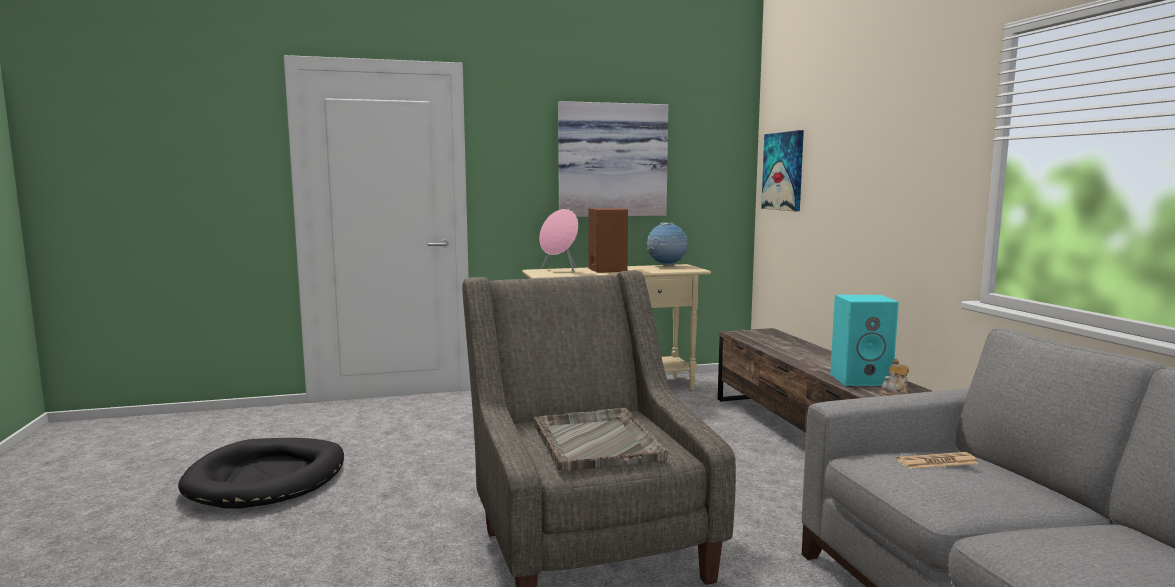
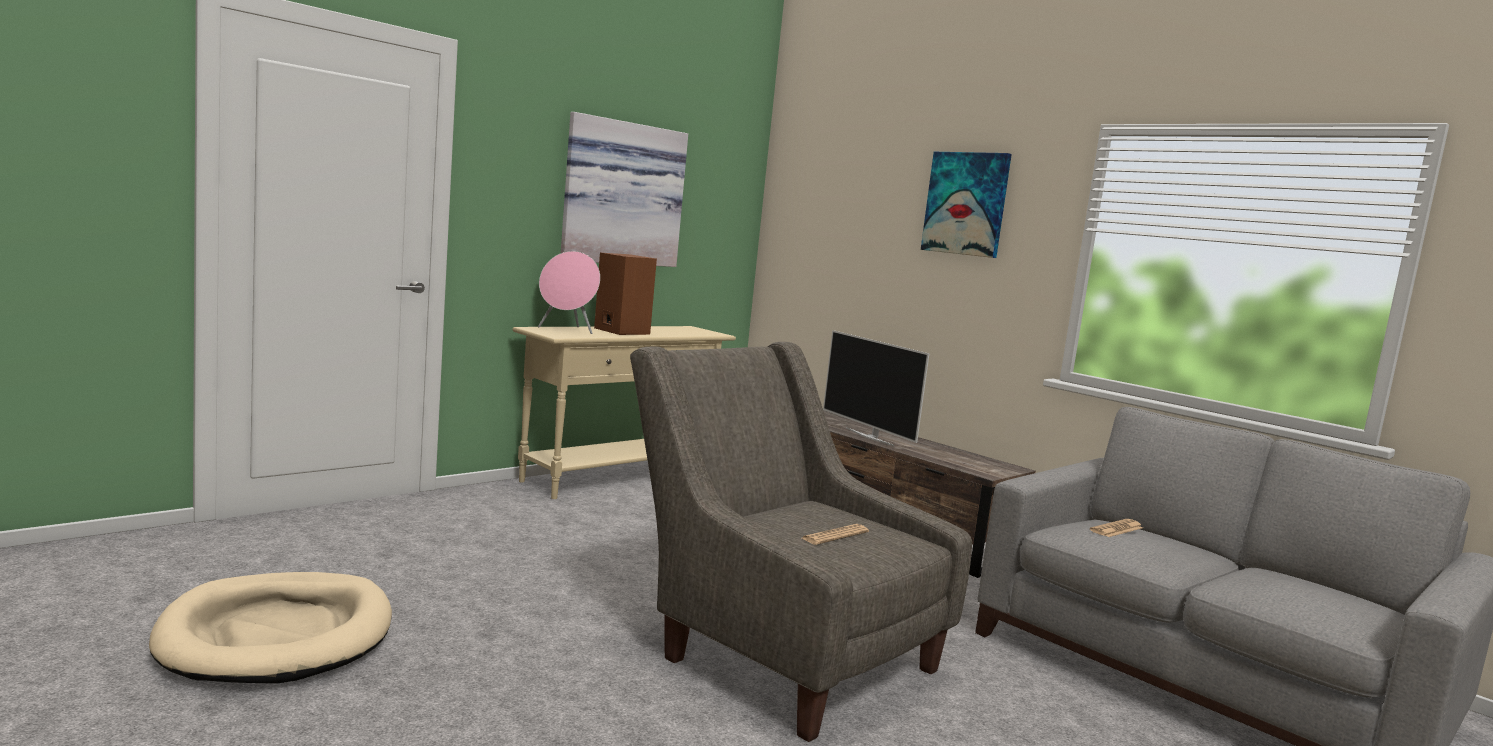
camera: 30 degrees left, 0 degrees up
(267, 478) = (278, 635): black dog bed -> beige dog bed
(596, 441) = (834, 535): grey tray -> newspaper
(666, 266) = (676, 328): globe -> none
(783, 171) = (805, 227): picture -> picture (966, 204)
(799, 359) = (870, 437): none -> television
(861, 379) = (949, 456): turquoise speaker -> none
(895, 392) = (992, 468): teapot -> none

